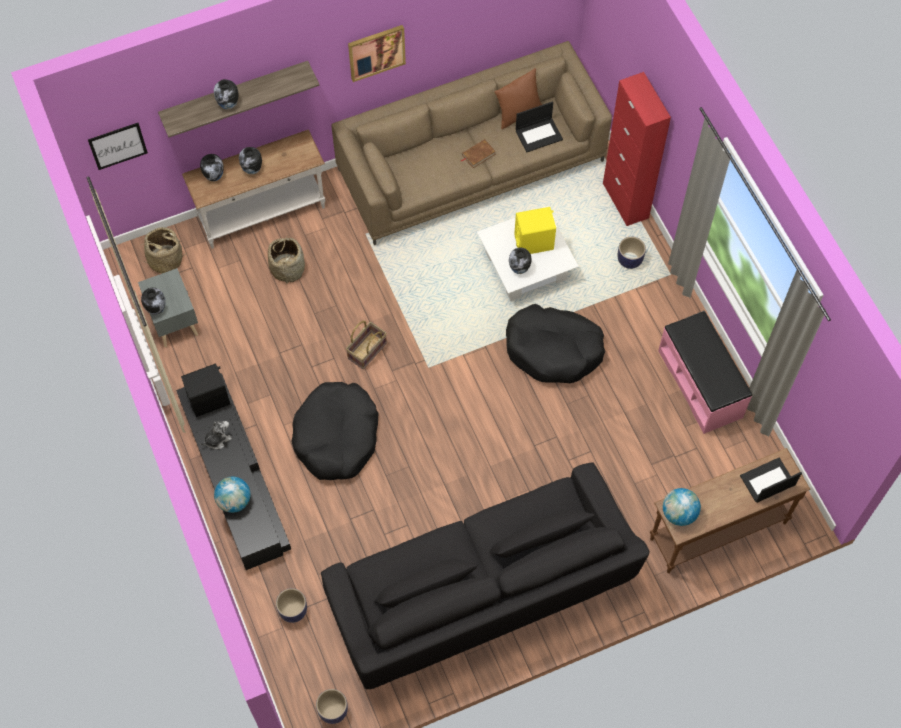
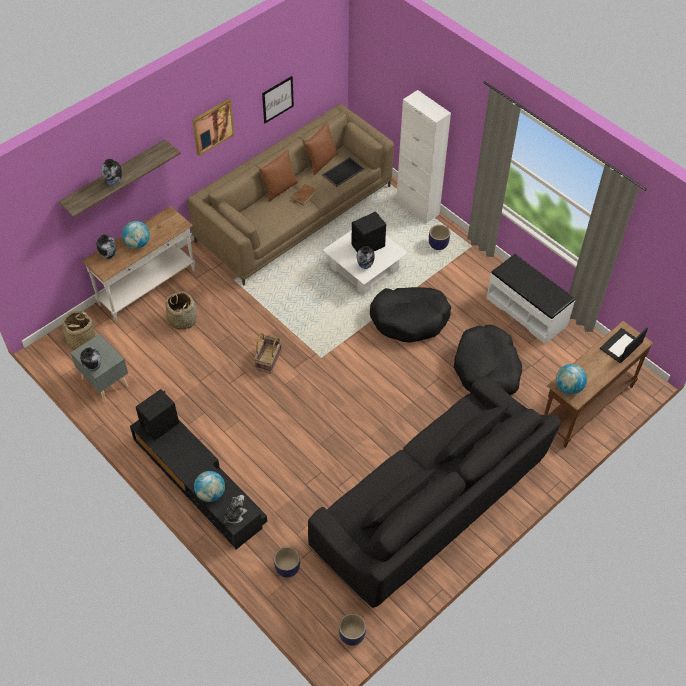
camera: 20 degrees left, 10 degrees down
(117, 145) = (30, 239): picture -> picture (277, 99)
(217, 439) = (178, 451): plush toy -> plush toy (235, 514)
(252, 170) = (137, 243): vase -> globe
(336, 436) = (270, 427): black dog bed -> black dog bed (487, 369)
(452, 137) = (279, 189): none -> brown pillow
(534, 242) = (368, 245): yellow speaker -> black speaker
(539, 134) = (343, 171): laptop -> tray
(625, 200) = (417, 207): red cabinet -> white cabinet
(700, 383) = (527, 311): pink bench -> white bench

